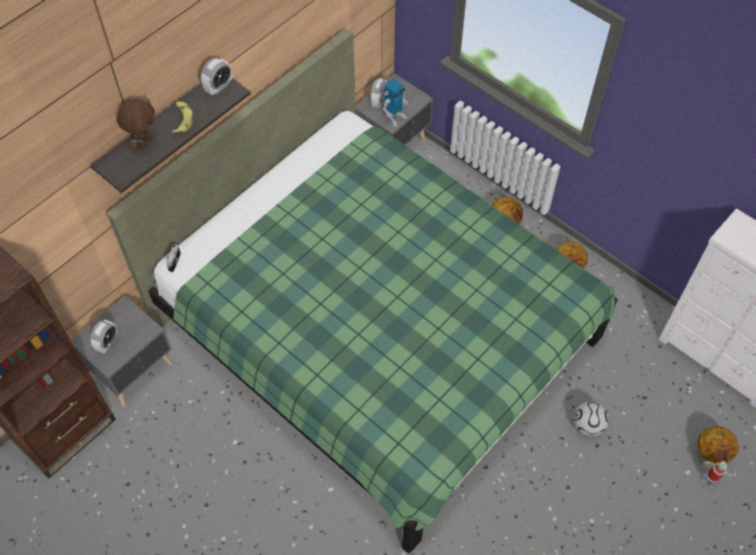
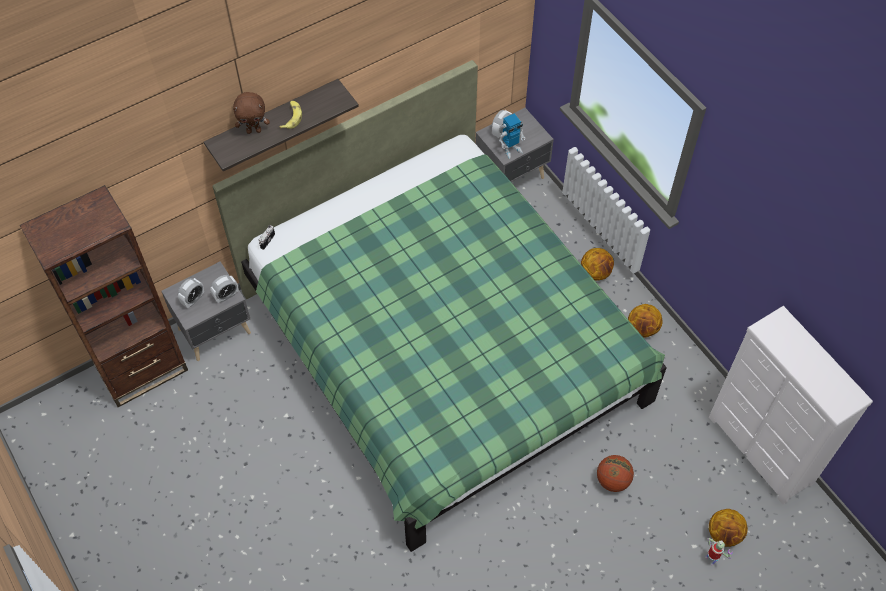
camera: 15 degrees right, 0 degrees up
(144, 142) = (254, 130): brown plush toy -> brown plush toy turned 45 degrees clockwise
(218, 87) = (332, 95): alarm clock -> alarm clock (226, 296)
(588, 426) = (612, 480): football -> basketball

